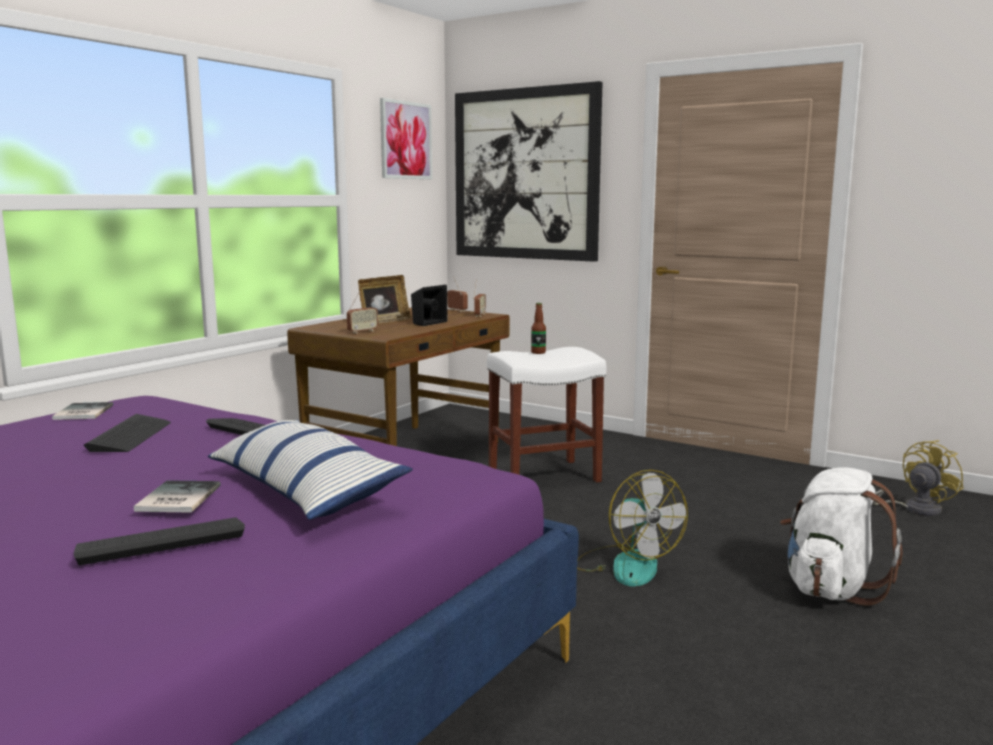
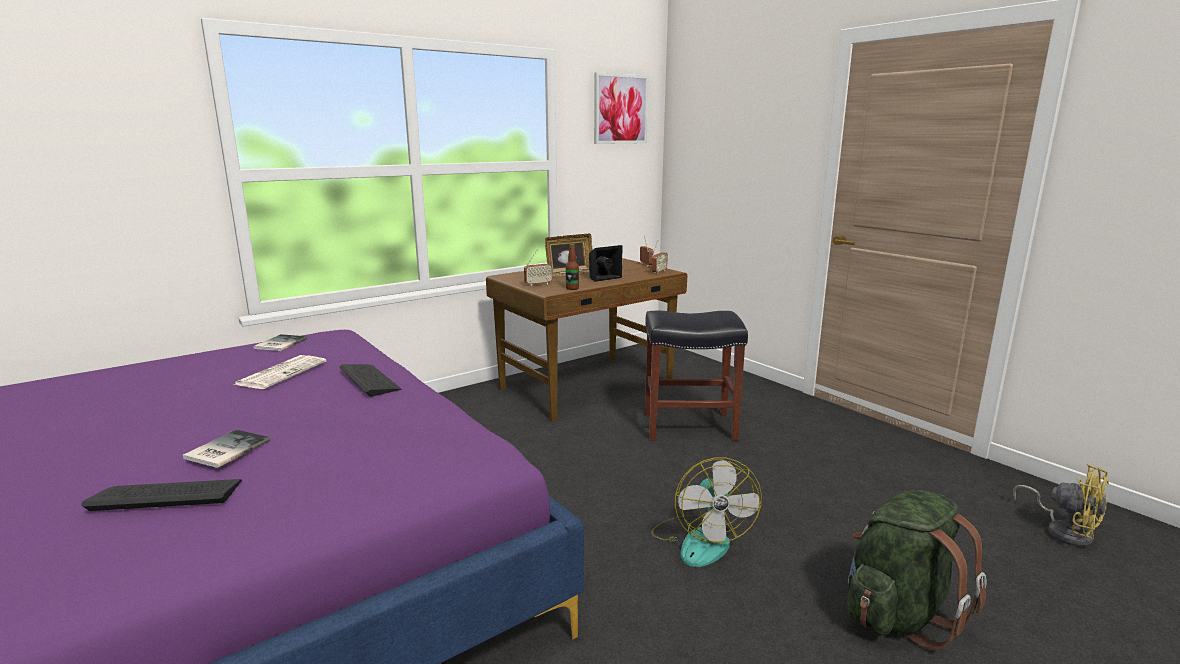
camera: 20 degrees right, 5 degrees up
(130, 436) = (282, 373): keyboard -> newspaper
(304, 489) = (326, 455): pillow -> none
(525, 174) = (726, 140): picture -> none
(538, 352) = (688, 315): bottle -> bottle (572, 288)
(542, 476) = (687, 426): white stool -> black stool
(830, 588) = (898, 614): white backpack -> green backpack
(913, 509) = (1064, 531): yellow fan -> yellow fan turned 60 degrees clockwise

